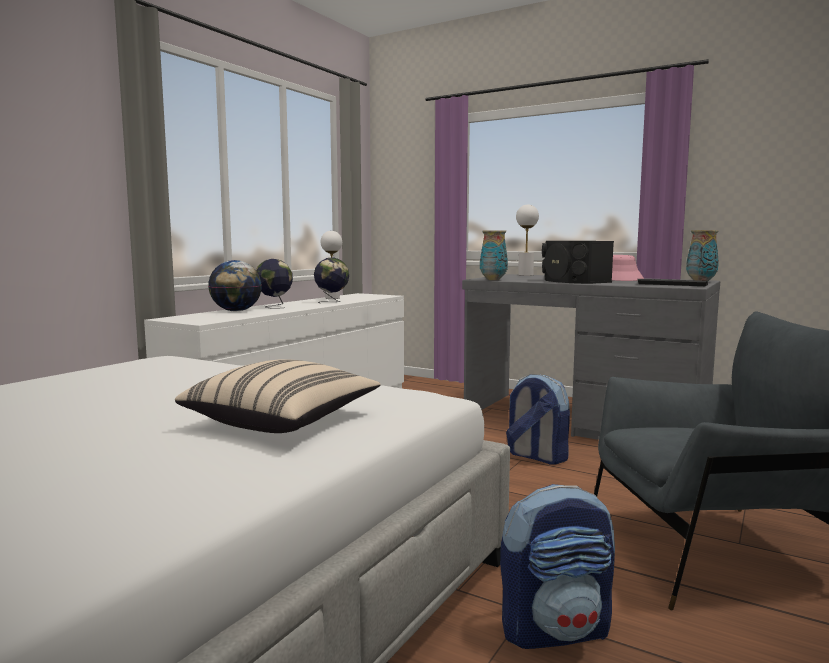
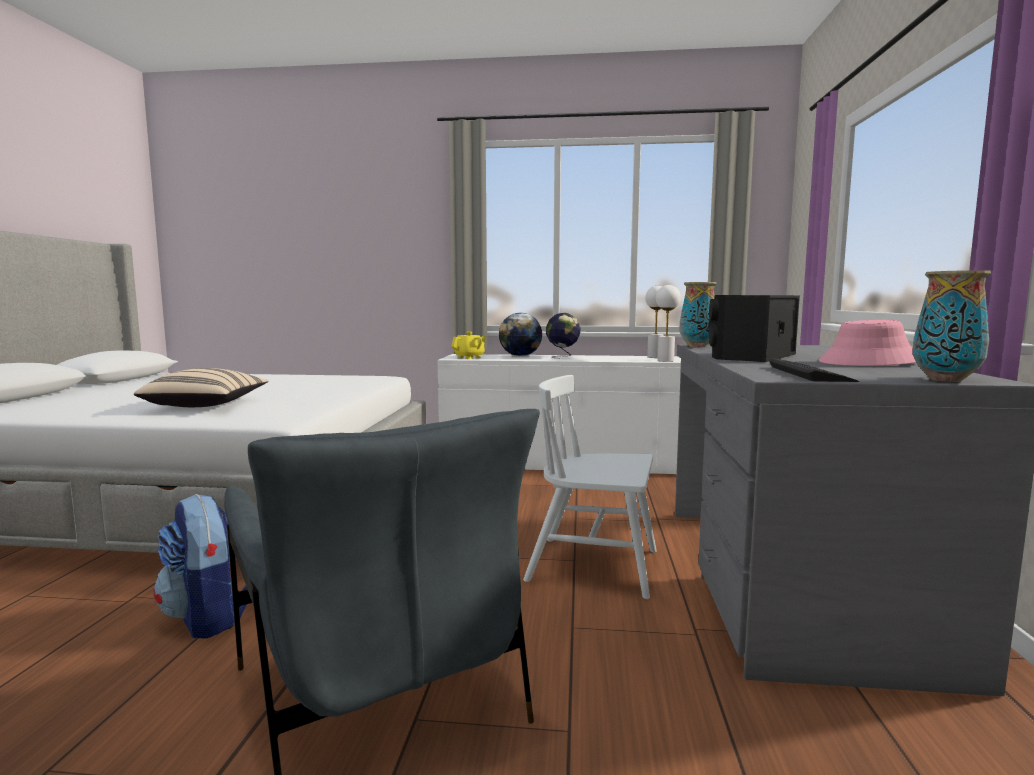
camera: 65 degrees right, 0 degrees up
(210, 319) = (469, 357): none -> yellow teapot
(332, 302) = (626, 359): globe -> none
(525, 275) = (814, 347): white table lamp -> white table lamp (666, 361)
(536, 456) = (594, 566): backpack -> white chair

